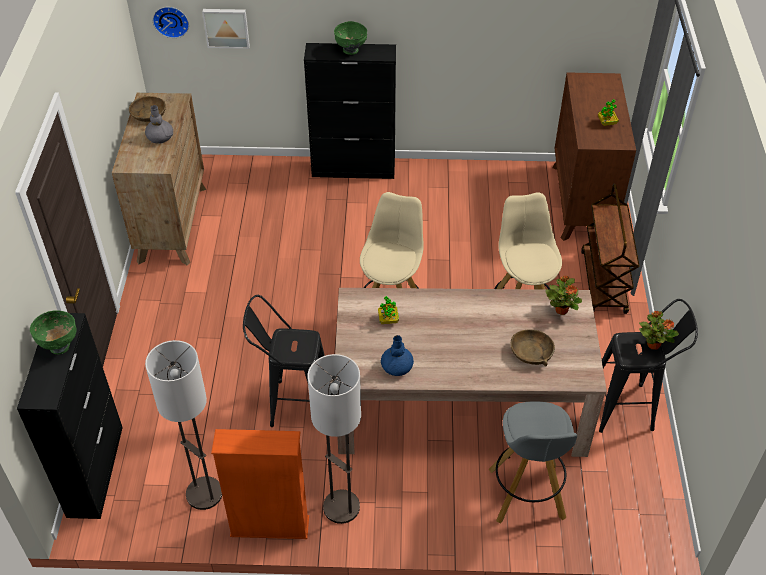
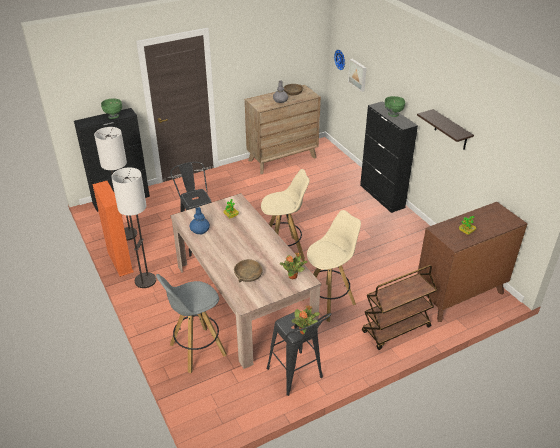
camera: 60 degrees right, 10 degrees down
(460, 24) = (451, 130): none -> shelf

